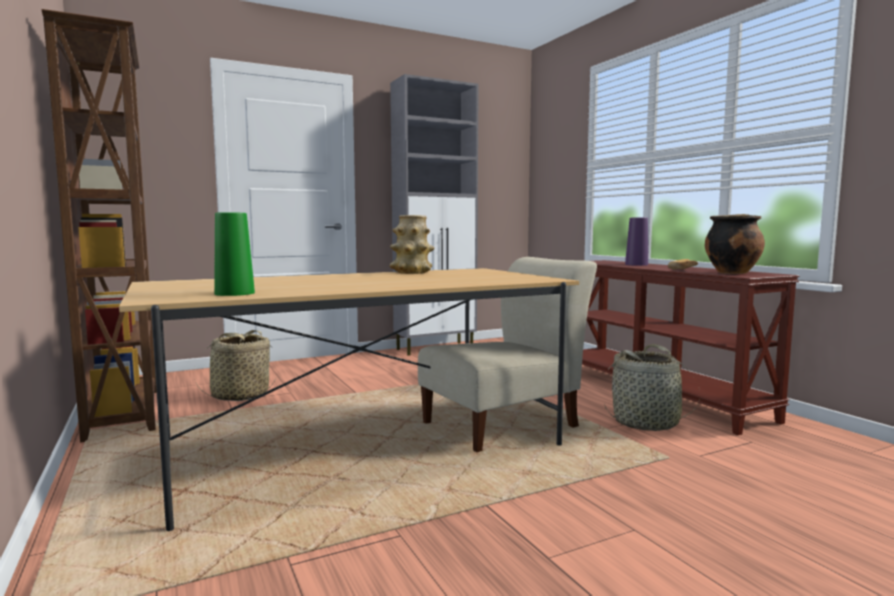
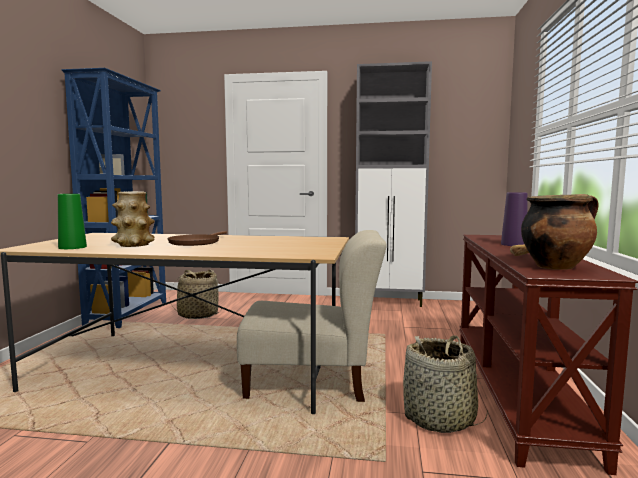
camera: 35 degrees right, 0 degrees up
(125, 413) = (129, 313): brown bookcase -> blue bookcase
(366, 280) = (196, 242): none -> brown frying pan
(412, 272) = (267, 237): vase -> vase (133, 245)

